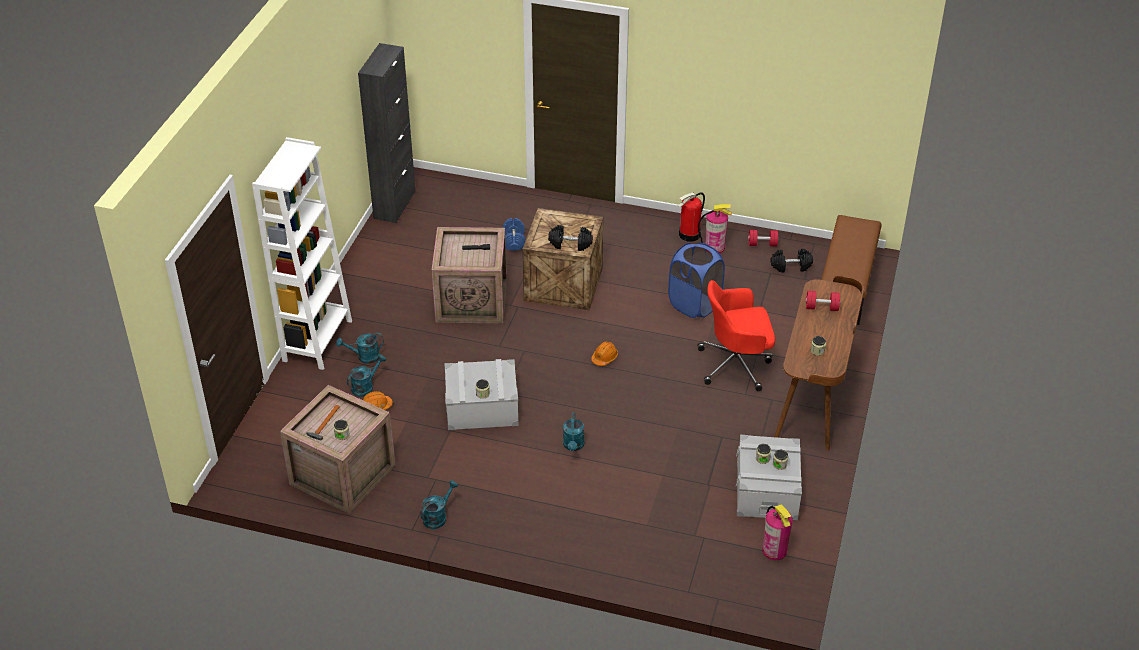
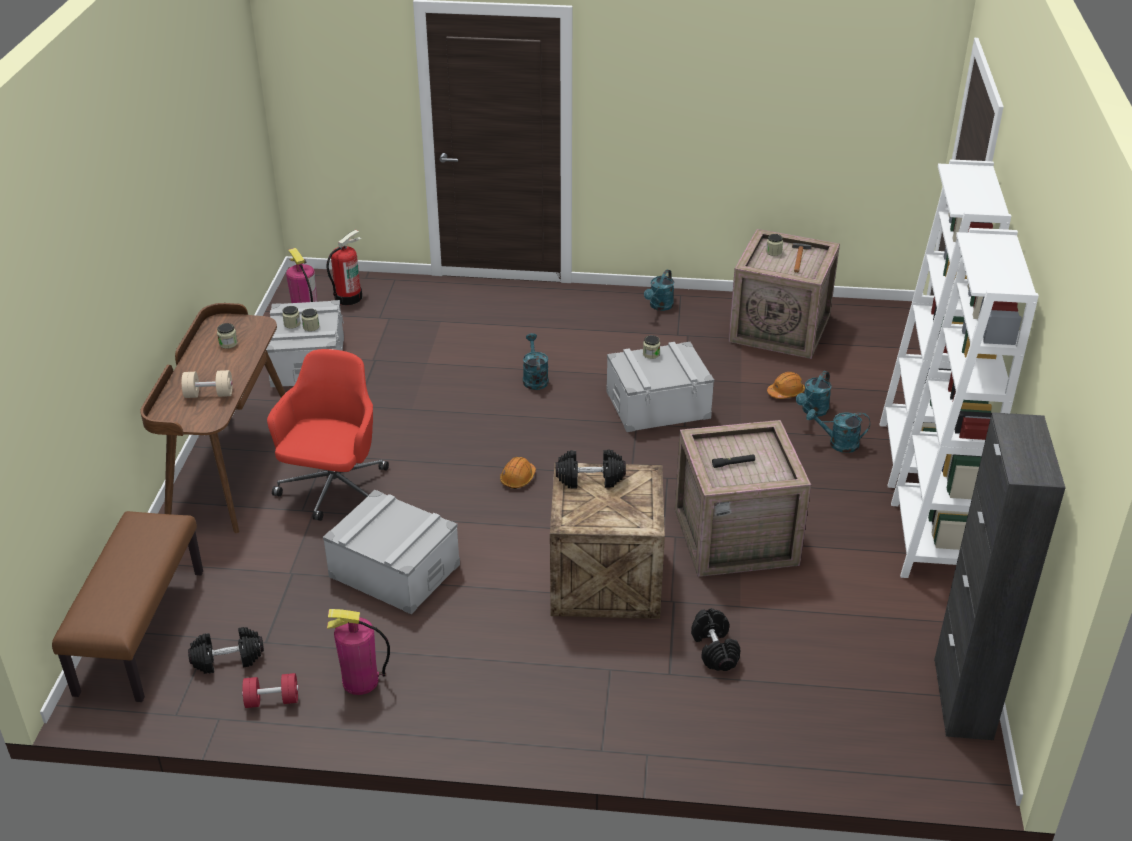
camera: 170 degrees right, 5 degrees down
(351, 283) = (928, 541): none -> white bookcase
(364, 357) = (838, 444): turquoise watering can -> turquoise watering can turned 150 degrees counterclockwise
(514, 241) = (714, 649): blue dumbbell -> black dumbbell
(689, 235) = (405, 703): fire extinguisher -> fire extinguisher (348, 297)
(694, 304) = (394, 570): blue laundry basket -> grey storage box
(736, 364) = (334, 490): red office chair -> red office chair turned 60 degrees counterclockwise
(821, 307) = (209, 394): red dumbbell -> beige dumbbell

